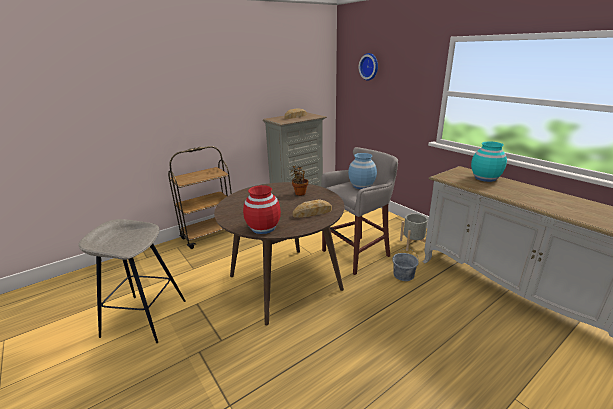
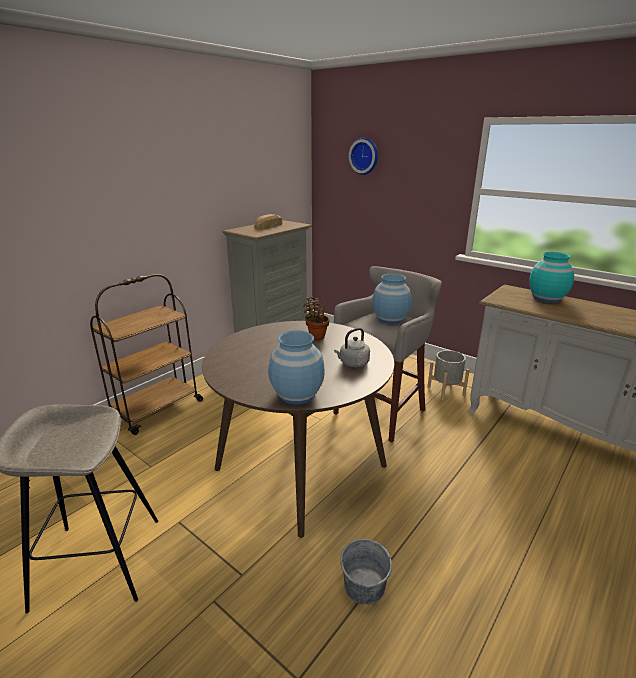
camera: 15 degrees left, 0 degrees up
(263, 228) = (297, 394): red vase -> blue vase
(312, 212) = (353, 363): bread -> grey kettle
(403, 275) = (453, 434): grey bucket -> grey bucket (364, 586)

